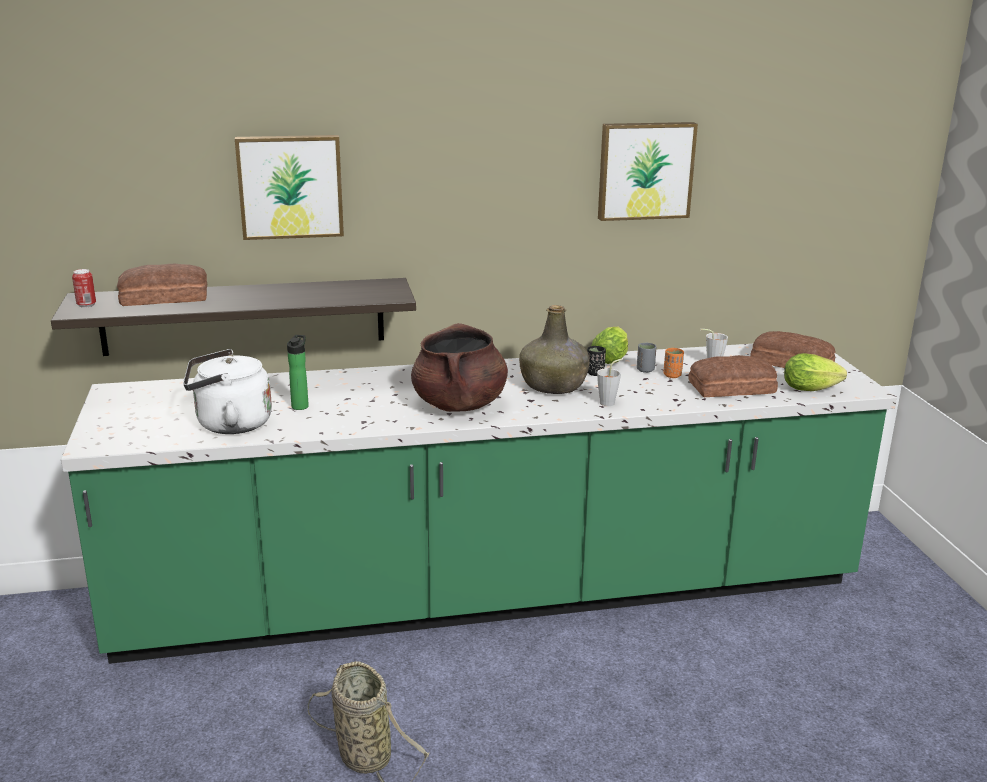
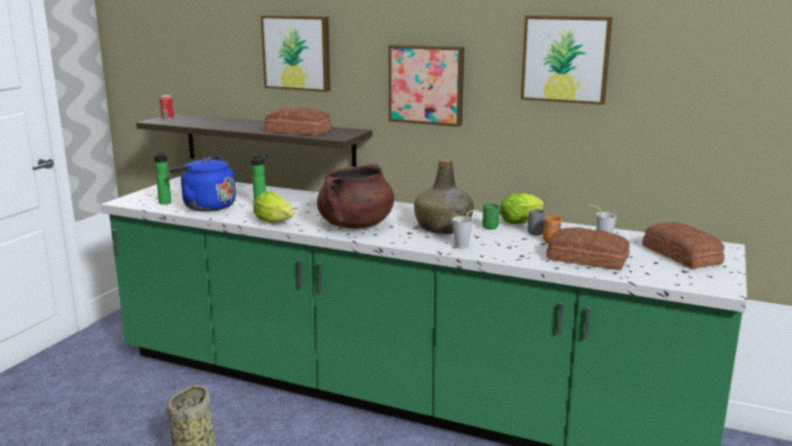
camera: 35 degrees right, 5 degrees down
(160, 434) = (165, 203): none -> bottle
(165, 298) = (212, 121): bread -> bread (298, 131)
(229, 424) = (206, 206): white kettle -> blue kettle
(480, 213) = (427, 84): none -> picture
(595, 373) = (490, 227): black cup -> green cup
(813, 389) = (664, 276): lettuce -> lettuce (276, 223)

